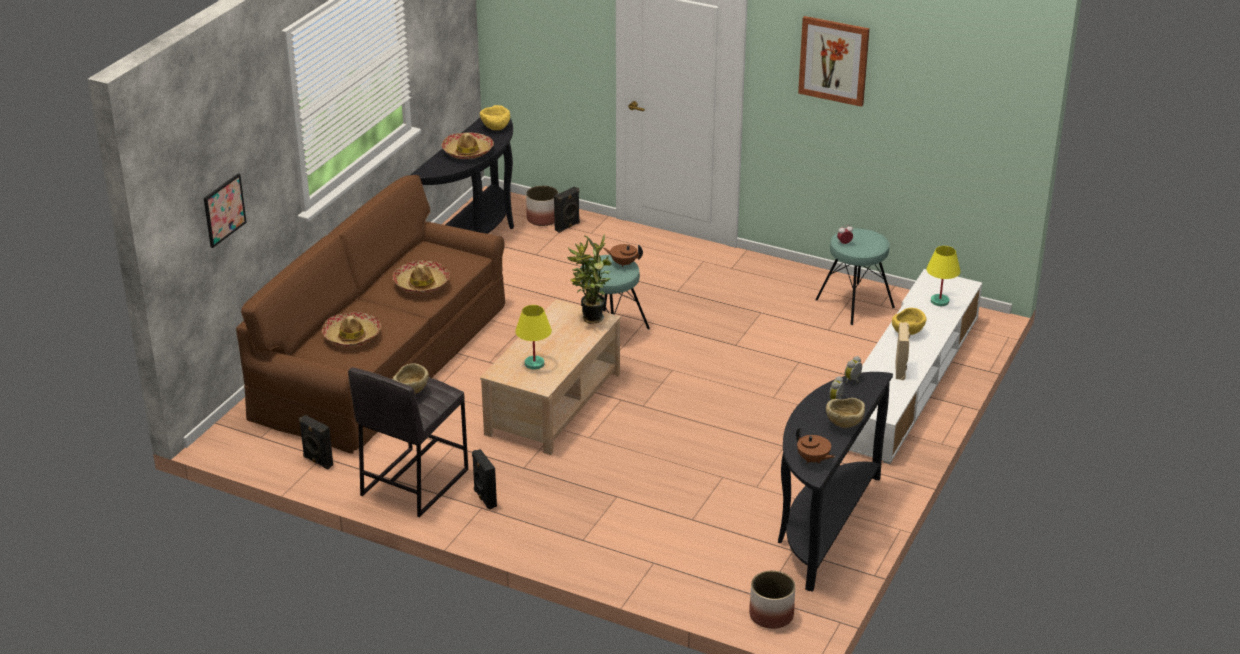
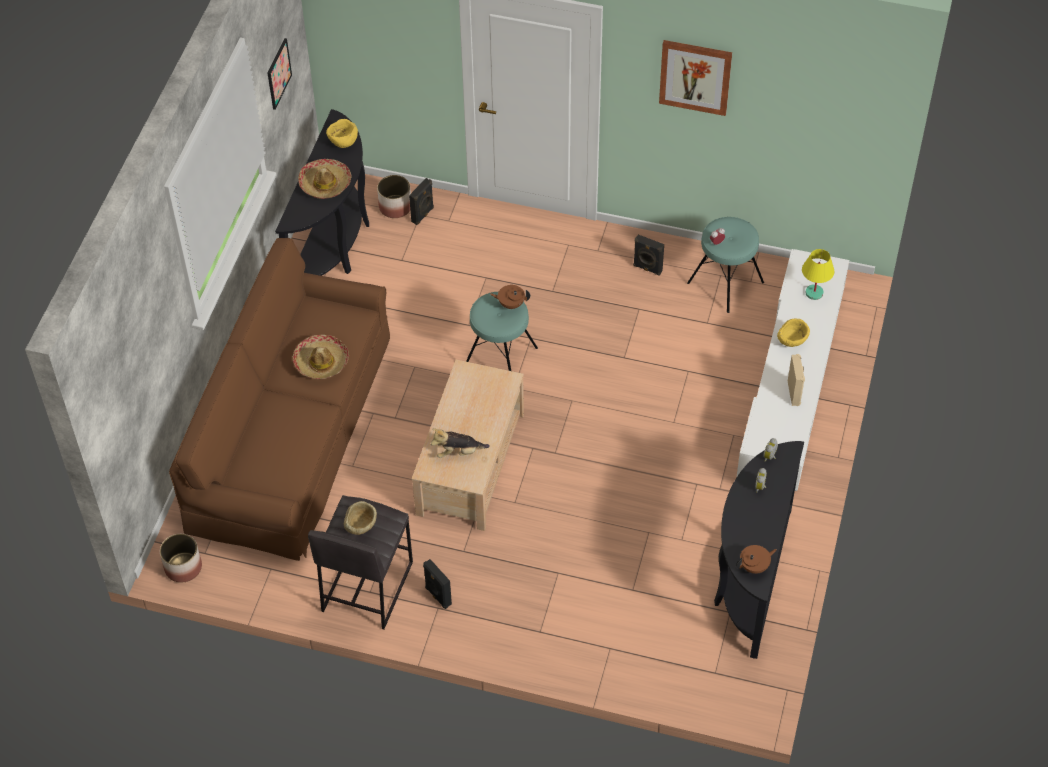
camera: 10 degrees left, 20 degrees up
(224, 210) = (141, 374): picture -> picture (278, 73)
(317, 461) = (268, 575): black speaker -> black speaker (647, 269)
(352, 336) = (275, 447): hat -> none
(535, 363) = (458, 452): yellow table lamp -> plush toy
(590, 319) = (495, 382): potted plant -> none
(771, 615) = (726, 692): planter -> planter (183, 568)
(813, 459) = (754, 566): brown teapot -> brown teapot turned 60 degrees counterclockwise
(844, 425) = (773, 517): beige bowl -> none

